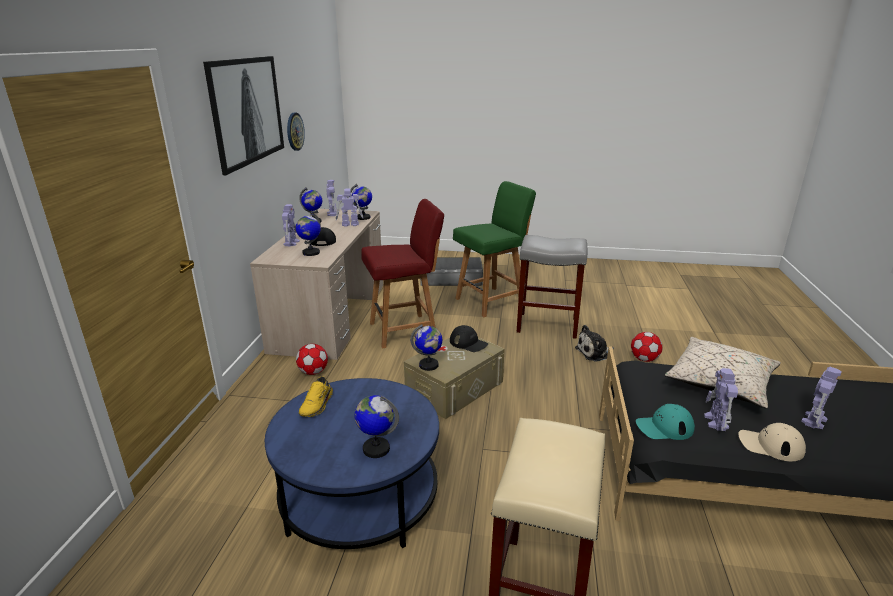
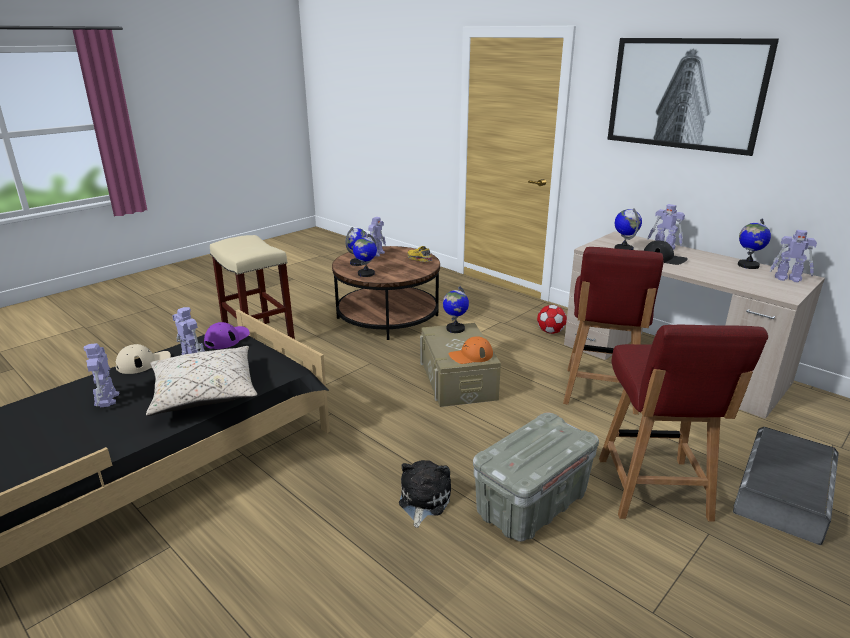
camera: 125 degrees right, 0 degrees up
(294, 131) = (808, 148): wall clock -> none
(349, 224) = (725, 278): toy robot -> toy robot (377, 253)
(360, 496) = (387, 317): blue coffee table -> brown coffee table
(363, 217) = (758, 289): globe -> globe (366, 274)
(468, 343) = (470, 355): black cap -> orange cap
(491, 301) = (653, 490): green chair -> red chair
(548, 325) = (532, 505): grey stool -> grey storage box
(644, 359) = (362, 535): football -> none
(664, 427) = (227, 338): turquoise cap -> purple cap

